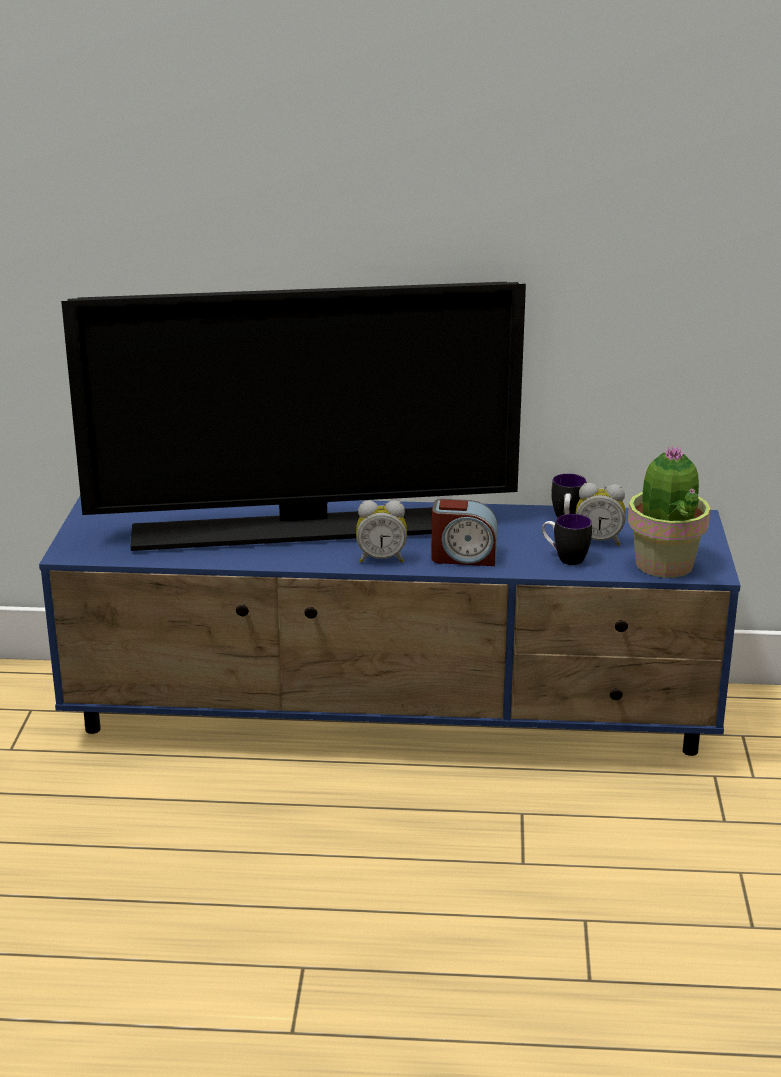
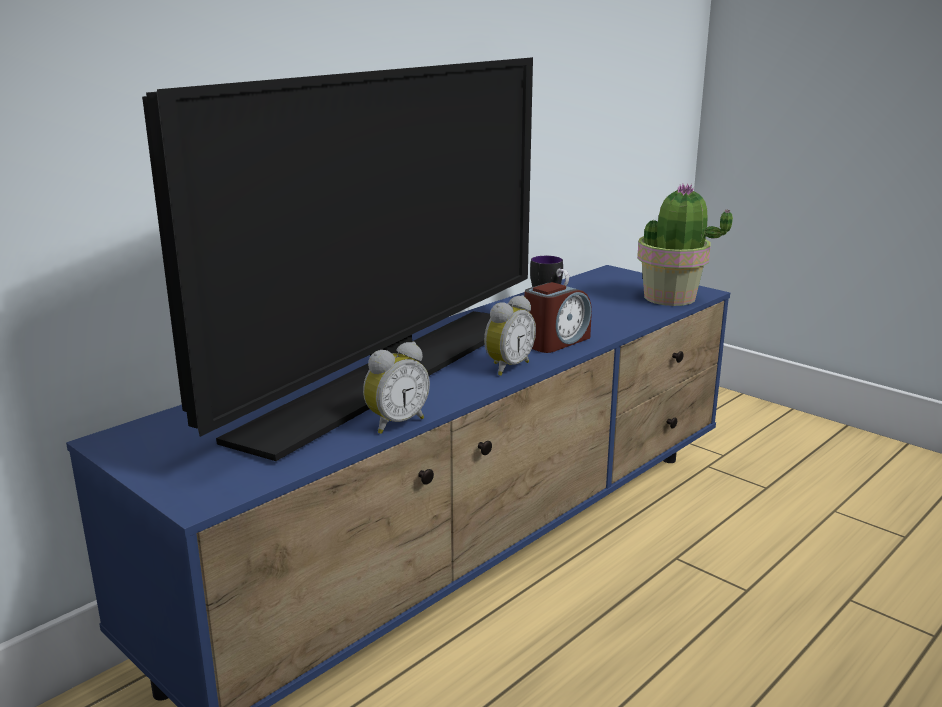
camera: 50 degrees left, 5 degrees down
(564, 558) = (613, 317): mug -> none
(598, 540) = (600, 301): alarm clock -> alarm clock (395, 423)

